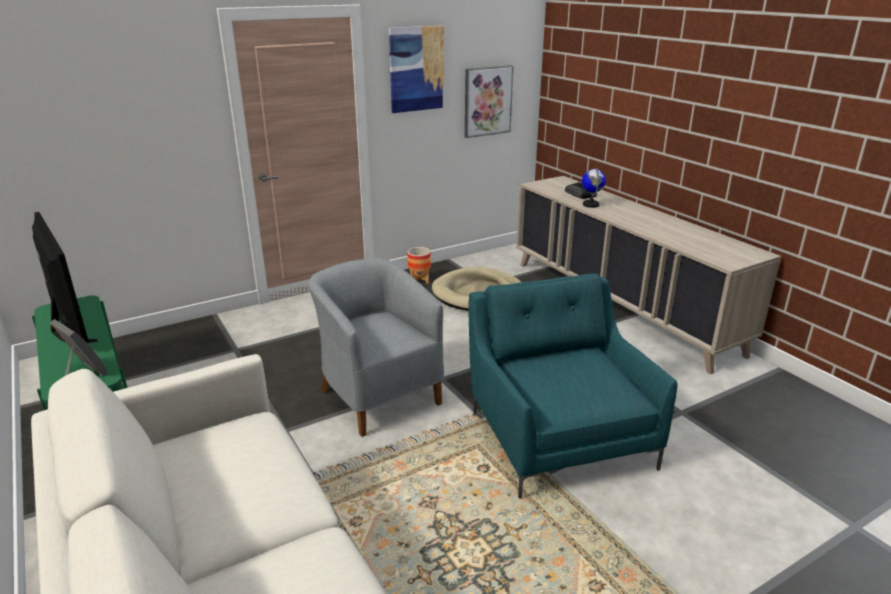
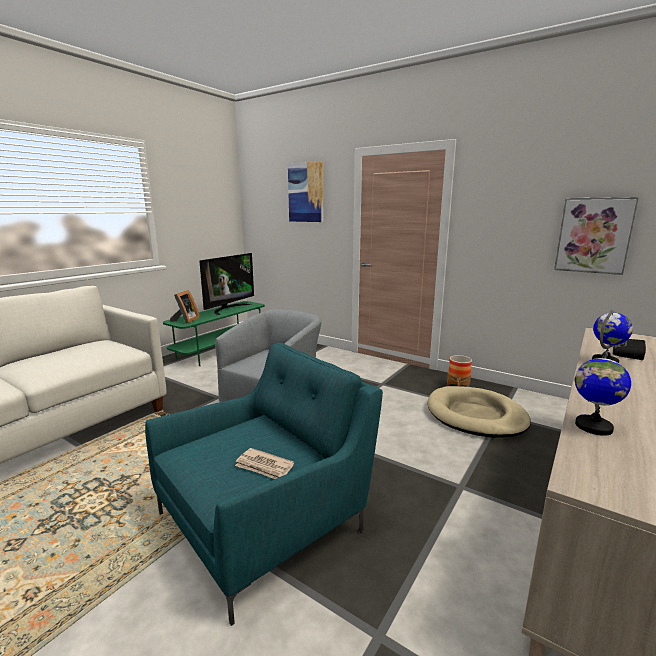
camera: 65 degrees right, 10 degrees down
(416, 69) = (504, 195): picture -> picture (306, 192)
(598, 373) = (264, 467): none -> newspaper
(677, 241) = (593, 427): none -> globe

